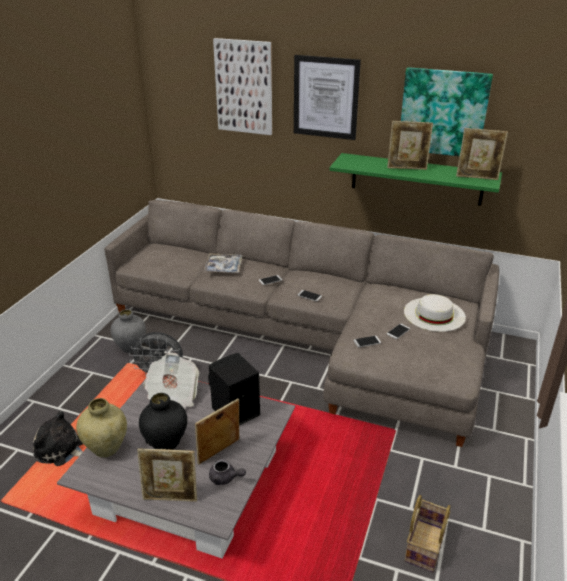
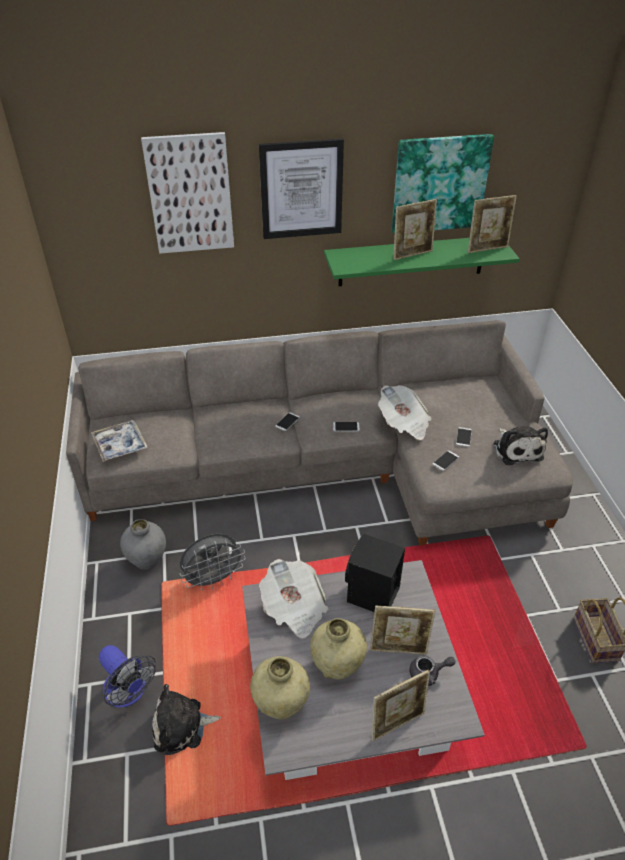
camera: 30 degrees left, 10 degrees up
(50, 416) = (129, 693): none -> fan
(166, 443) = (337, 666): black vase -> beige vase
(219, 453) = (399, 649): picture frame -> picture frame turned 105 degrees counterclockwise
(223, 267) = (221, 424): tray -> tray (120, 445)
(357, 308) = (404, 423): none -> newspaper
(434, 314) = (477, 404): white hat -> none
(438, 355) = (517, 449): none -> plush toy

